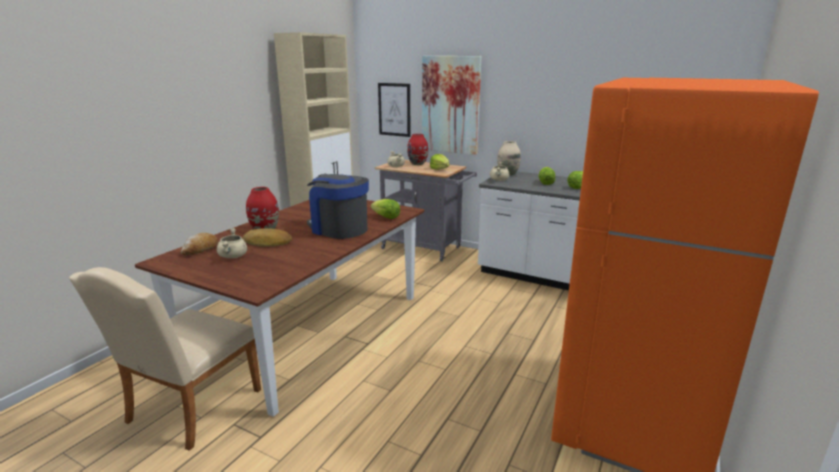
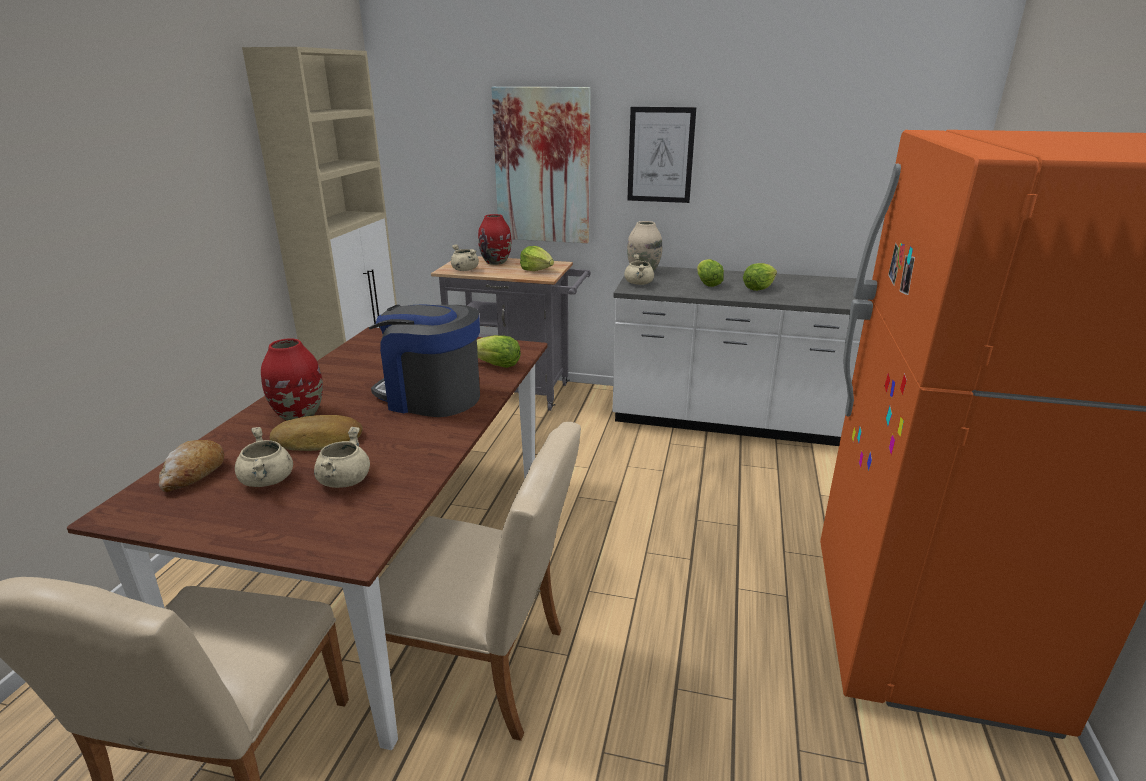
camera: 15 degrees left, 5 degrees up
(270, 261) = (344, 480): none -> beige cooking pot
(340, 388) = (486, 668): none -> beige chair
(394, 109) = (447, 176): picture -> picture (660, 155)

